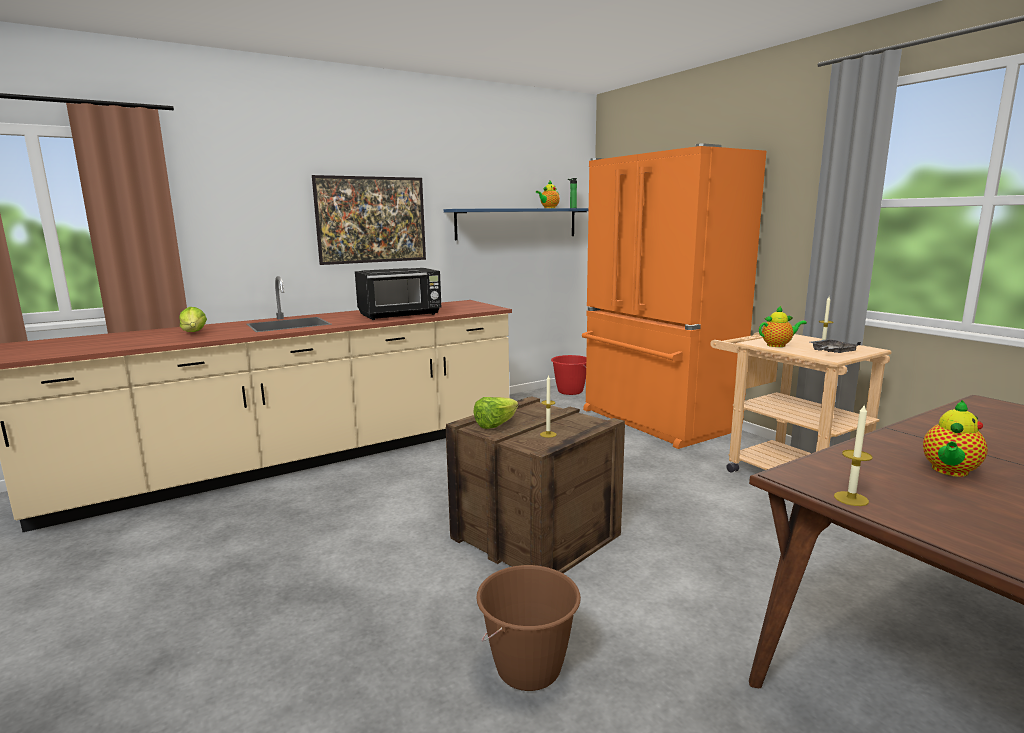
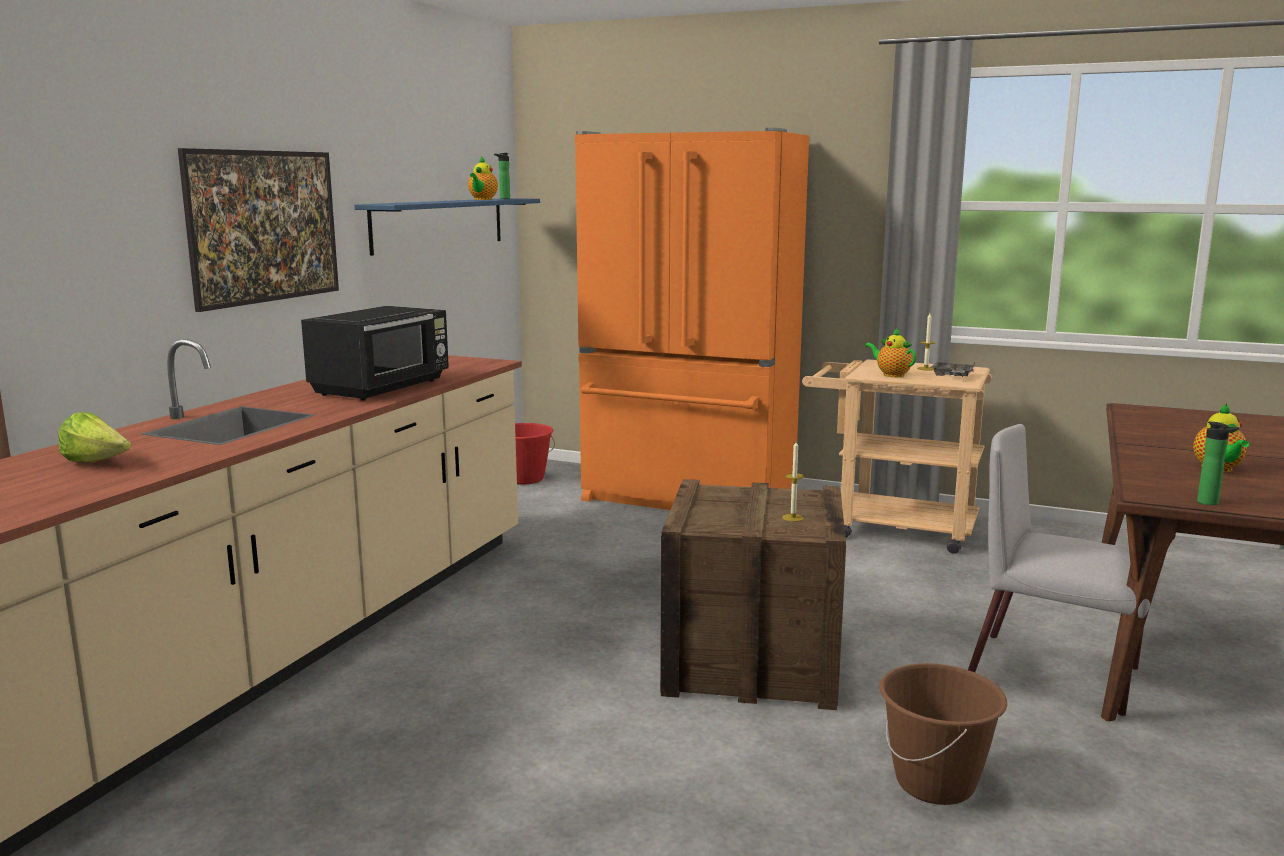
camera: 35 degrees left, 0 degrees up
(495, 425) = (714, 520): lettuce -> none
(761, 628) = (1056, 674): none -> grey chair
(778, 345) = (891, 375): teapot -> teapot turned 90 degrees counterclockwise
(851, 498) = (1211, 503): candle -> bottle

